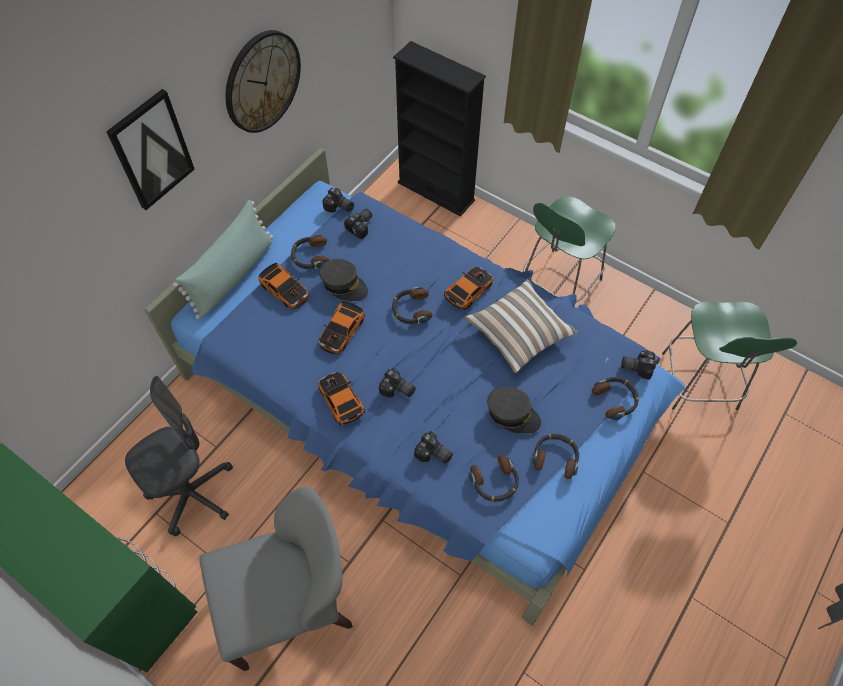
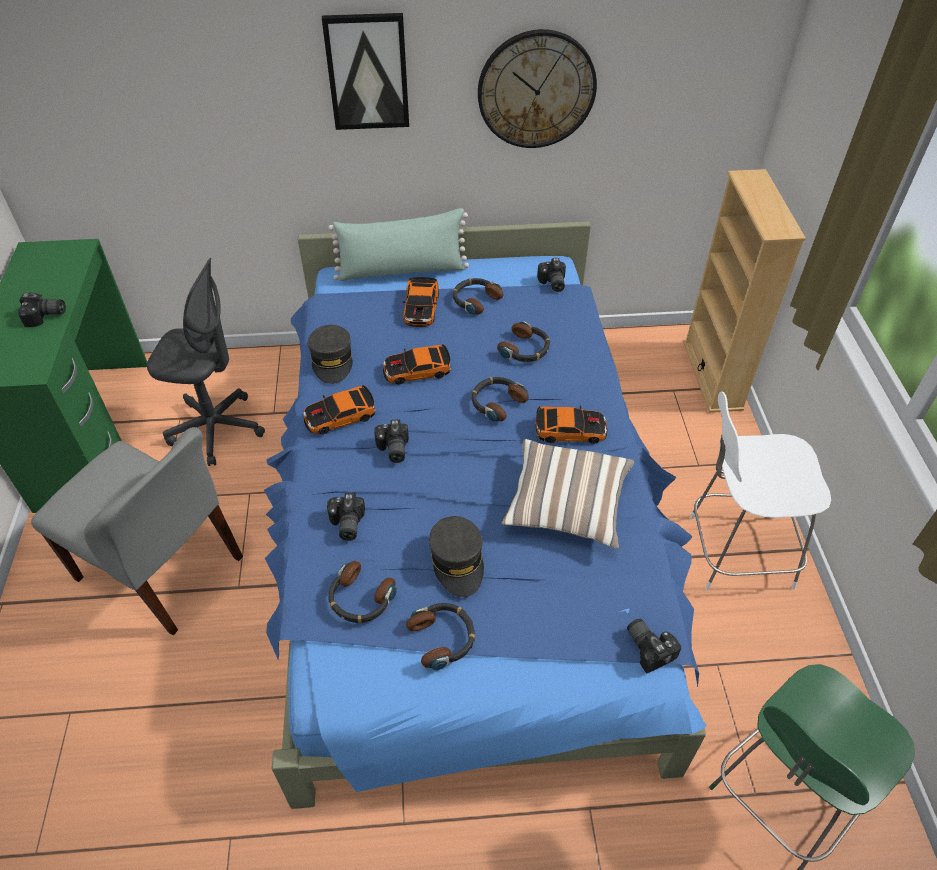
camera: 50 degrees right, 10 degrees down
(340, 400) = (340, 416): toy car -> toy car turned 135 degrees counterclockwise
(344, 285) = (470, 340): grey cap -> grey cap (332, 361)
(362, 226) = (550, 310): camera -> camera (45, 316)
(436, 191) = (712, 375): black bookcase -> beige bookcase
(558, 285) = (735, 551): green stool -> white stool
(615, 399) = (580, 653): headphones -> headphones (525, 349)

